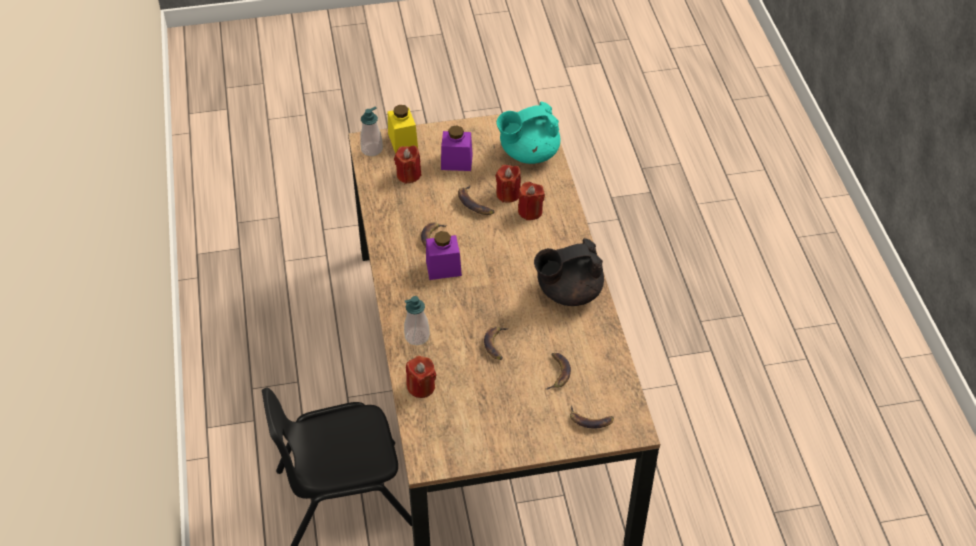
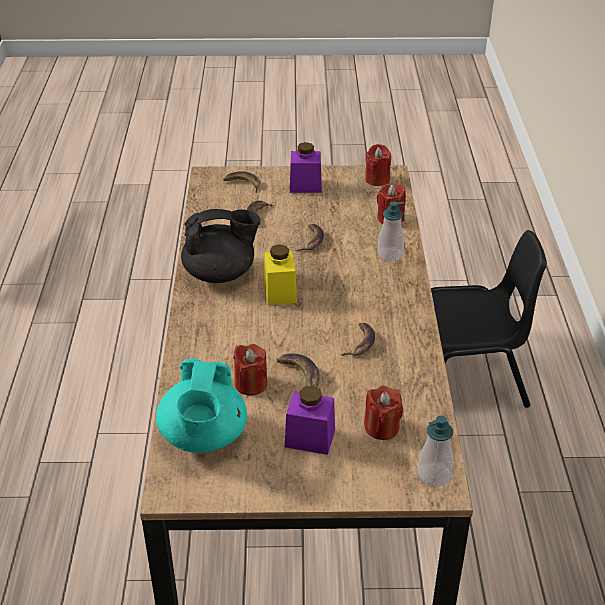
camera: 170 degrees left, 10 degrees down
(403, 141) = (385, 483): yellow jar -> yellow jar (280, 292)
(443, 268) = (352, 310): purple jar -> purple jar (305, 185)
(528, 154) = (203, 437): turquoise teapot -> turquoise teapot turned 105 degrees clockwise
(530, 211) = (230, 359): red candle -> red candle (377, 179)

